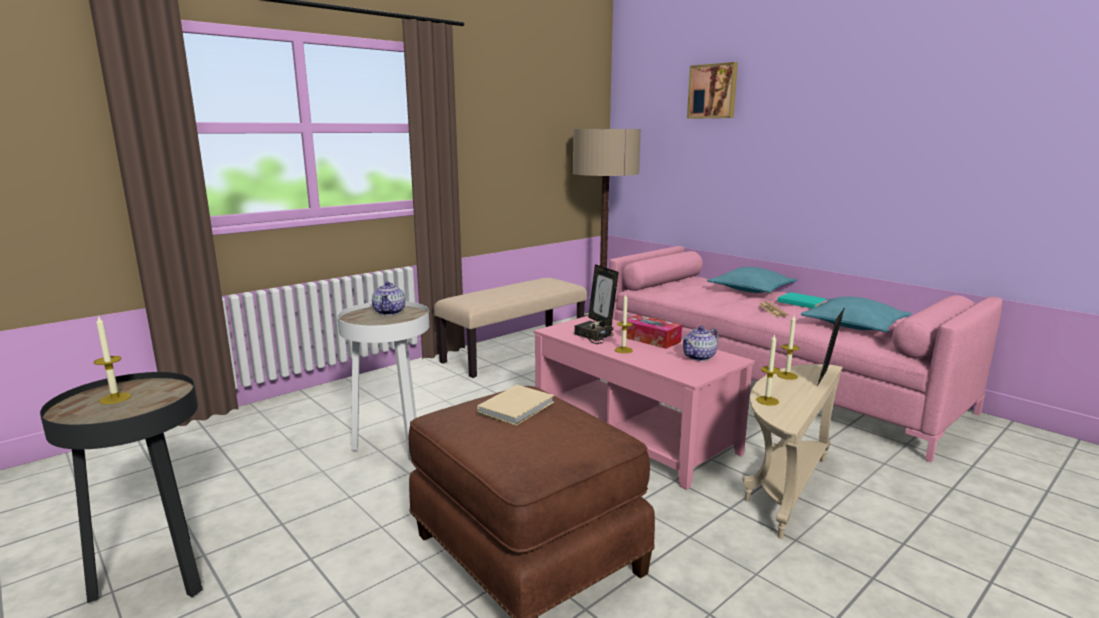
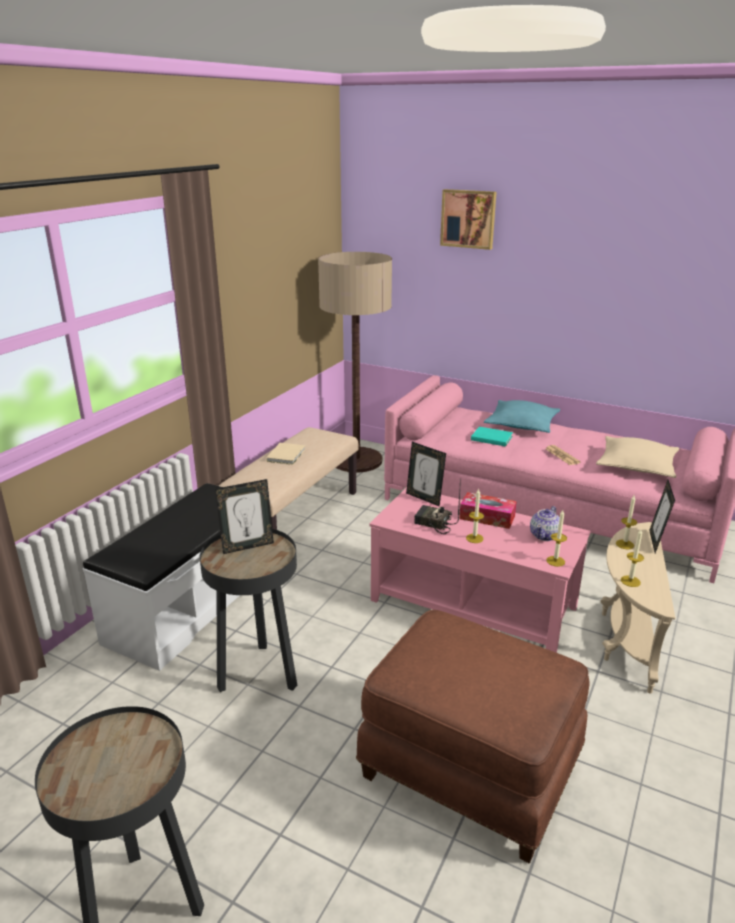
camera: 20 degrees left, 10 degrees up
(115, 398) = (98, 761): candle -> candle (555, 561)
(378, 393) = (189, 606): none -> white bench
(390, 312) = (247, 546): teapot -> picture frame
(394, 446) = (258, 674): white side table -> black side table
(518, 407) = (459, 648): beige book -> beige book (287, 455)
(800, 302) = (576, 438): turquoise book -> turquoise book (490, 438)
(854, 326) = (636, 466): turquoise pillow -> beige pillow

